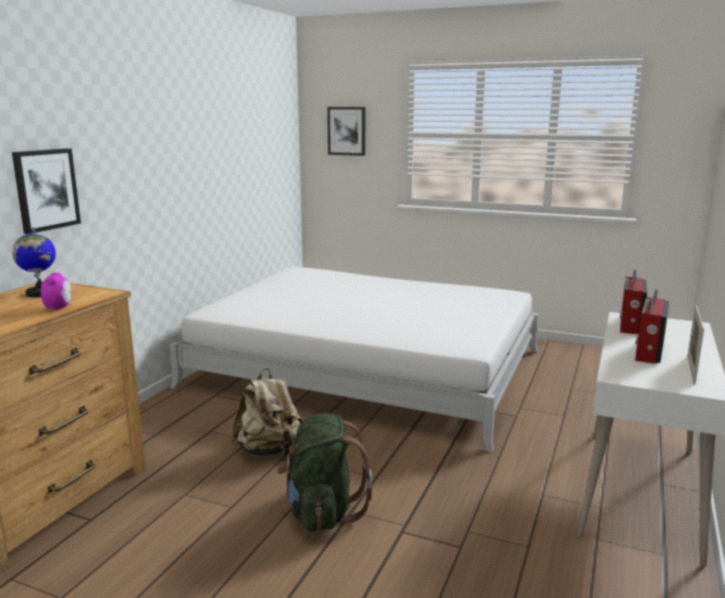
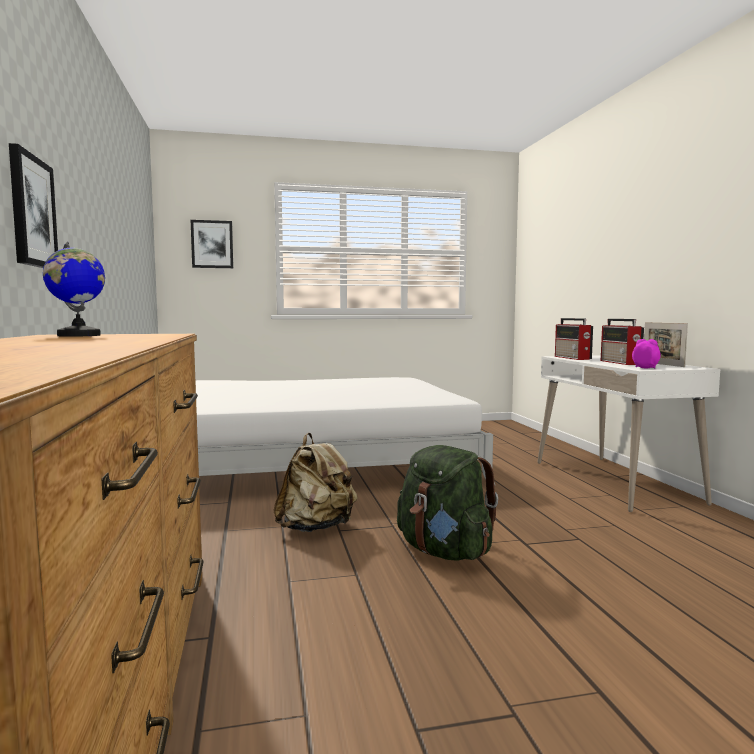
camera: 35 degrees left, 10 degrees down
(59, 308) = (157, 336): alarm clock -> alarm clock (645, 368)

